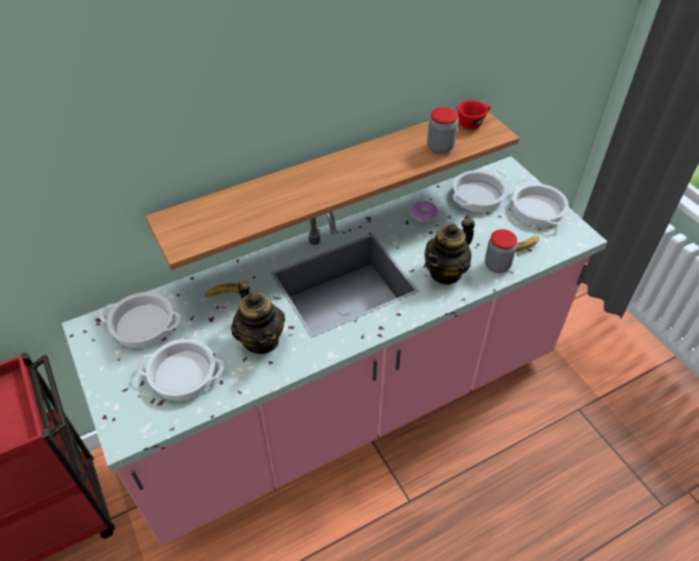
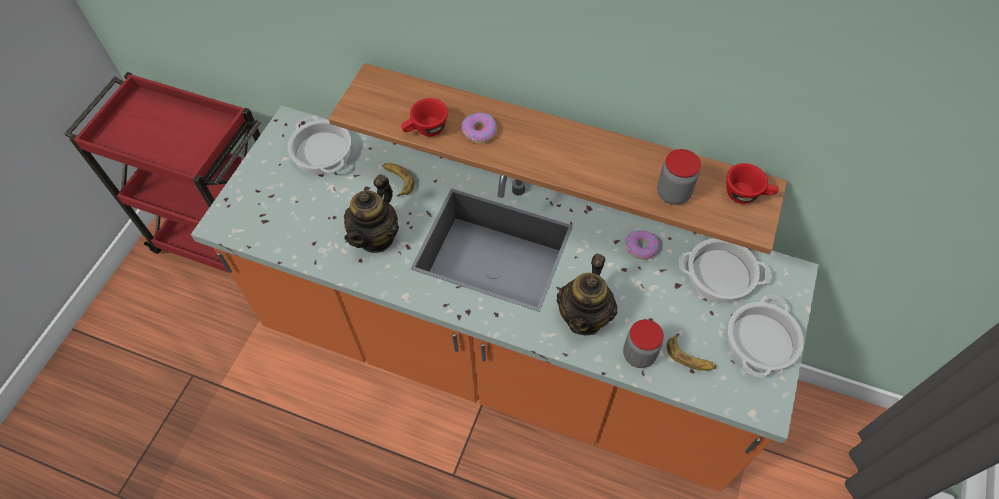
camera: 50 degrees right, 10 degrees up
(183, 373) = (301, 213): cooking pot -> none
(252, 220) = (426, 130): none -> red cup
(288, 196) = (479, 131): none -> donut
(349, 404) = (501, 357): pink counter -> orange counter
(446, 272) = (584, 317): teapot -> teapot turned 75 degrees counterclockwise

